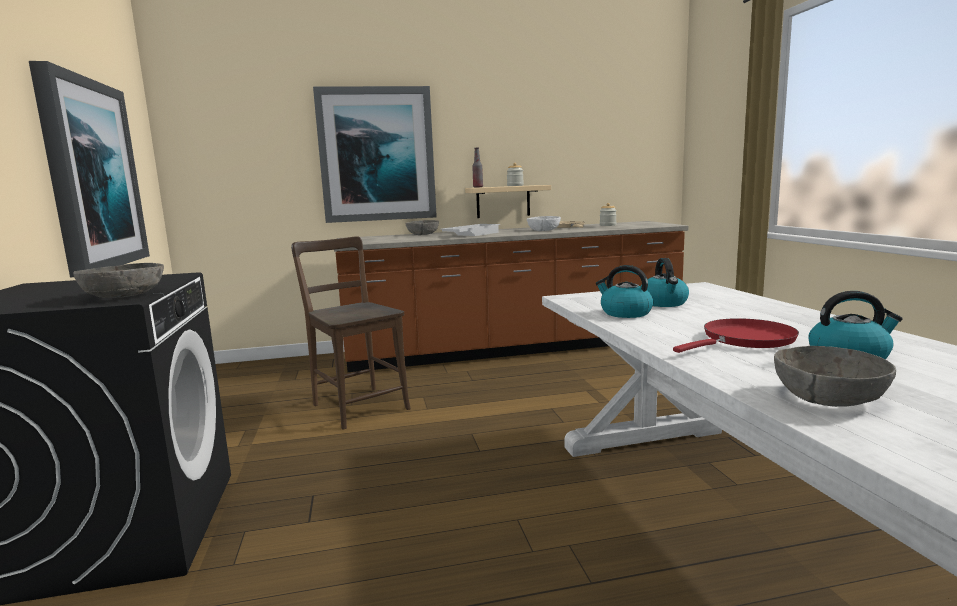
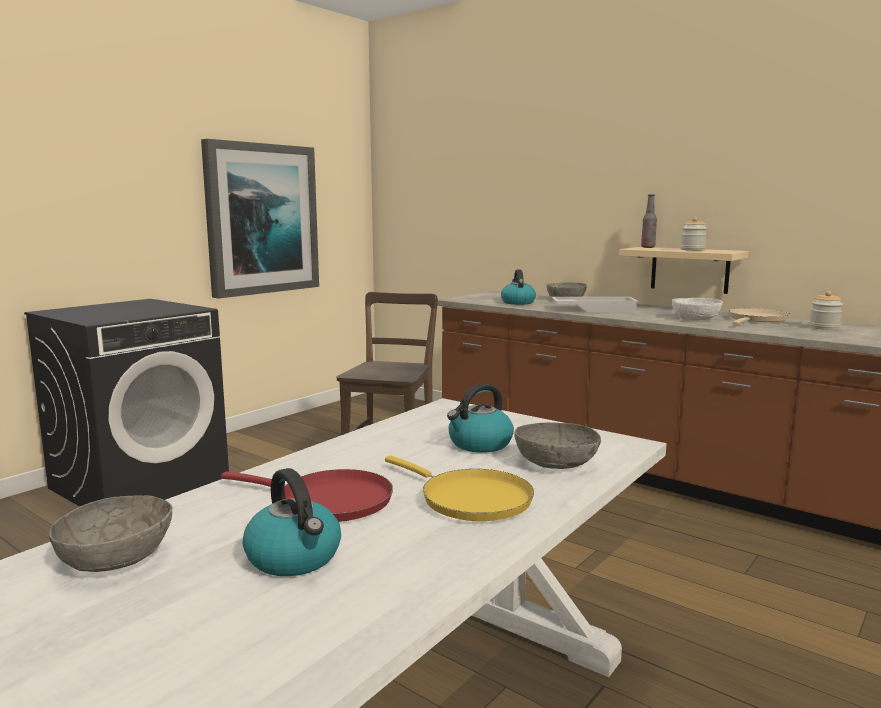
camera: 50 degrees right, 0 degrees up
(124, 296) = (110, 318): grey bowl -> grey bowl (556, 463)
(377, 155) = (543, 200): picture -> none
(625, 313) = (401, 438): kettle -> kettle (517, 302)
(767, 317) = (470, 499): none -> yellow frying pan

